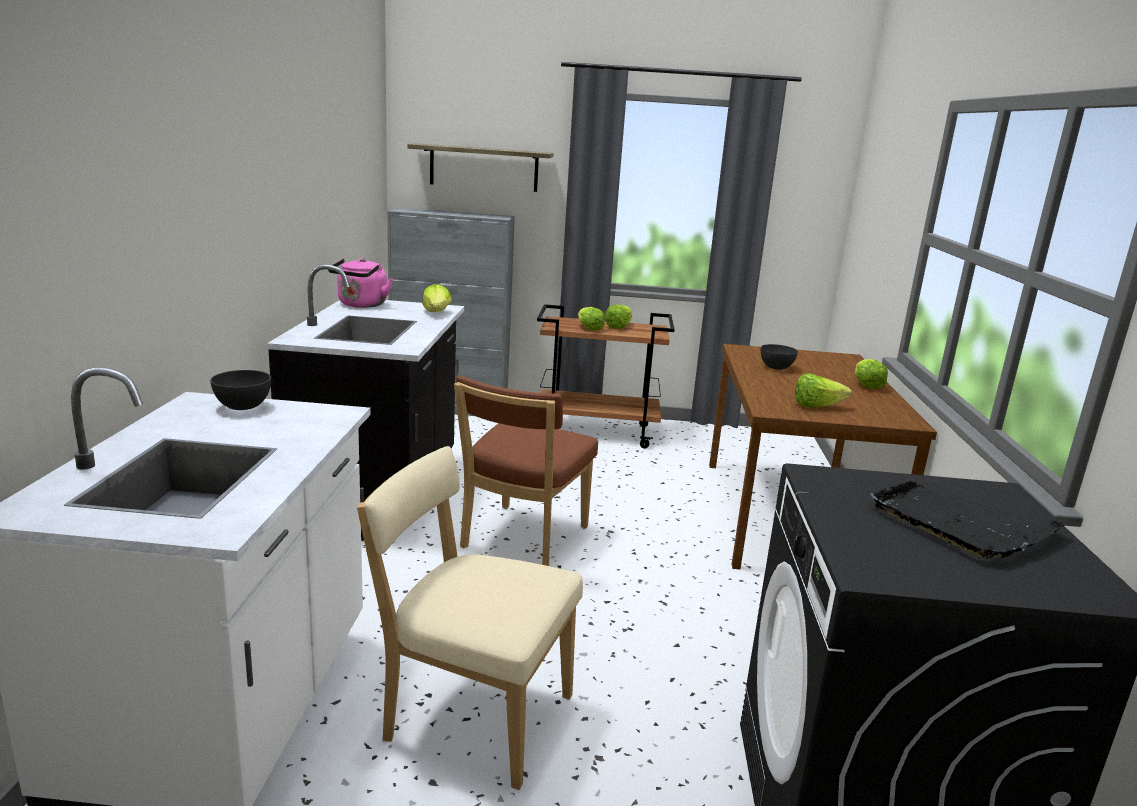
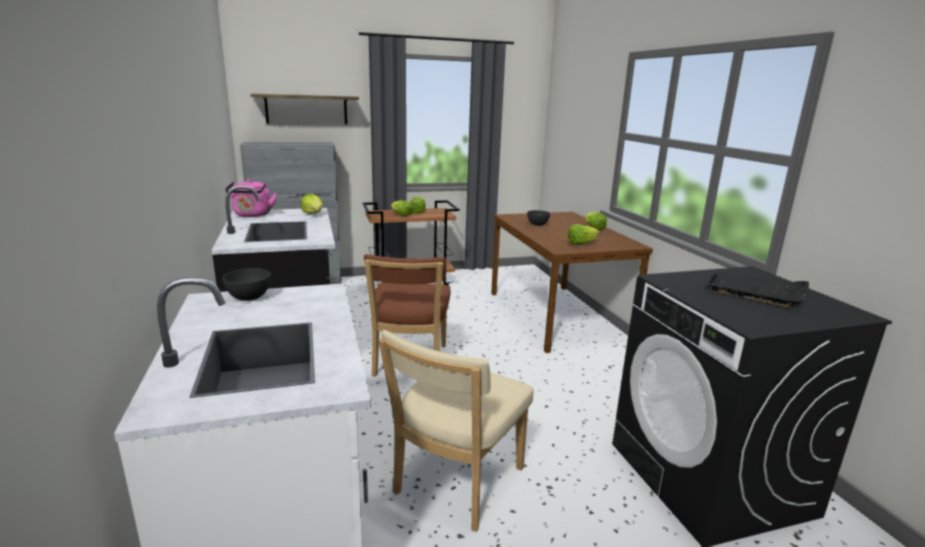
camera: 20 degrees left, 0 degrees up
(471, 715) = (455, 484): beige chair -> beige chair turned 60 degrees counterclockwise

